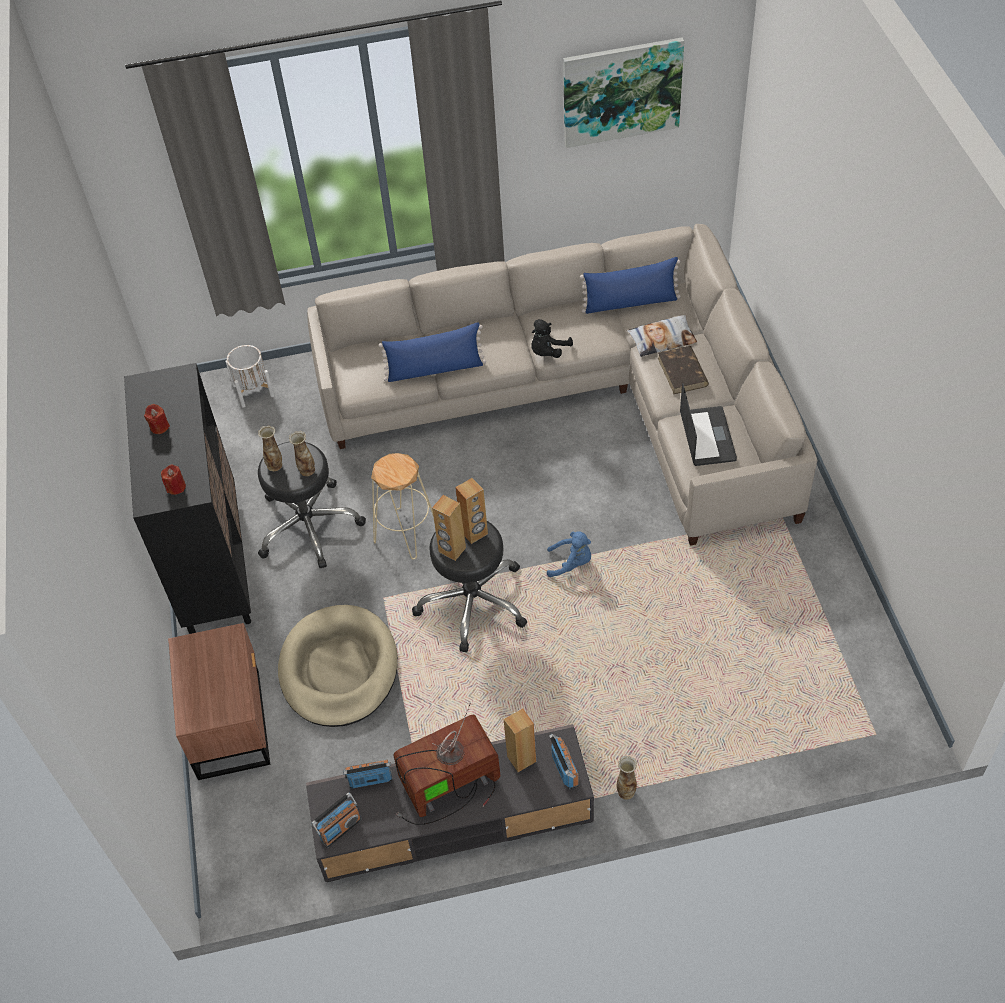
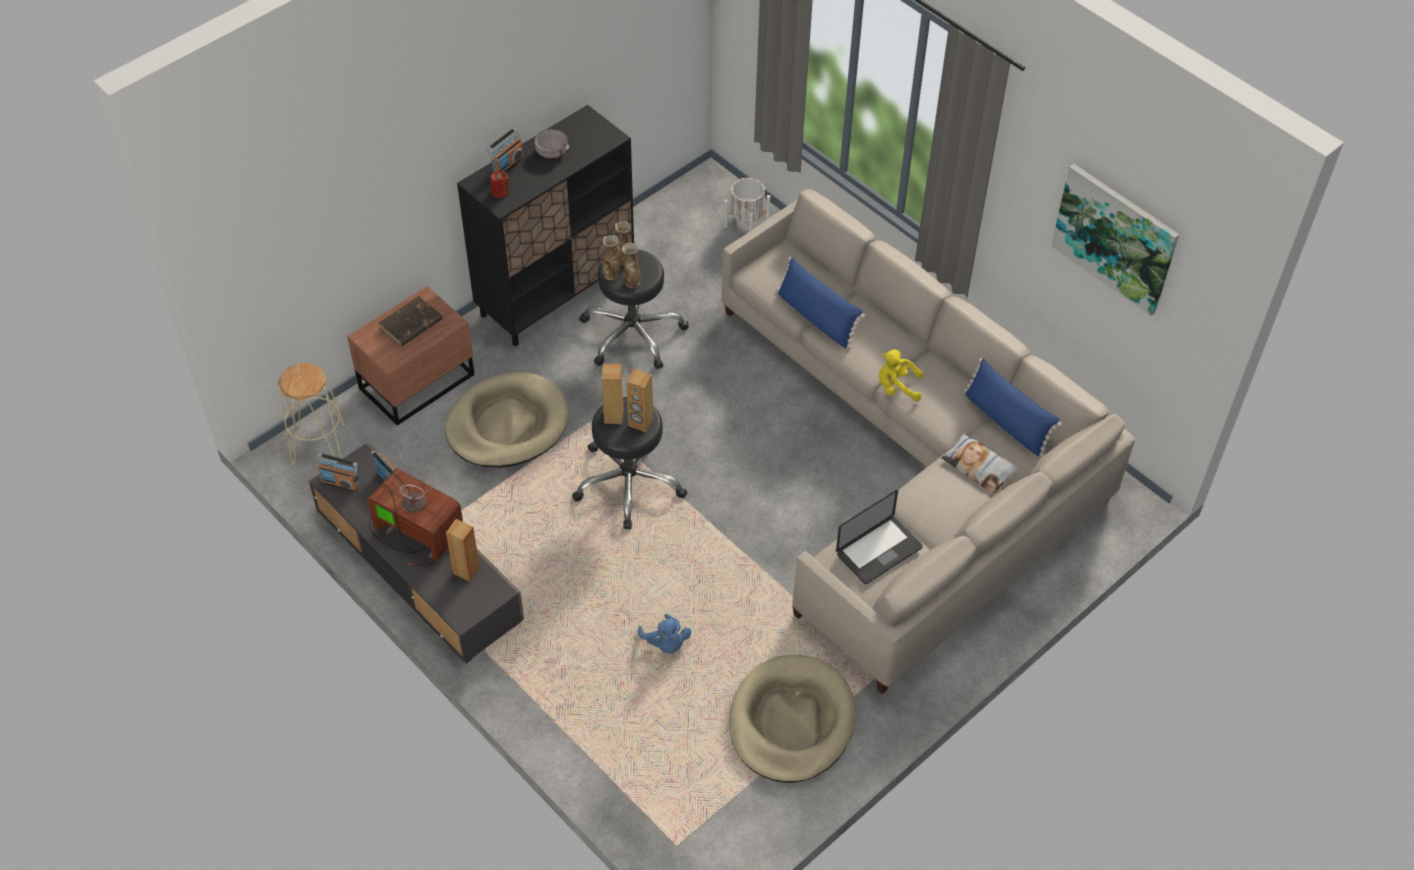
camera: 55 degrees right, 0 degrees up
(159, 427) = (551, 151): red candle -> grey bowl
(405, 533) = (668, 401): beige stool -> beige stool (318, 443)
(548, 351) = (897, 387): black plush toy -> yellow plush toy
(565, 769) = (473, 604): radio -> radio (507, 164)
(571, 563) = (715, 533): blue plush toy -> blue plush toy (665, 643)
(626, 791) = (508, 675): vase -> vase (611, 274)
(682, 372) = (946, 499): brown book -> brown book (410, 324)
(795, 596) = (791, 722): none -> beige dog bed

